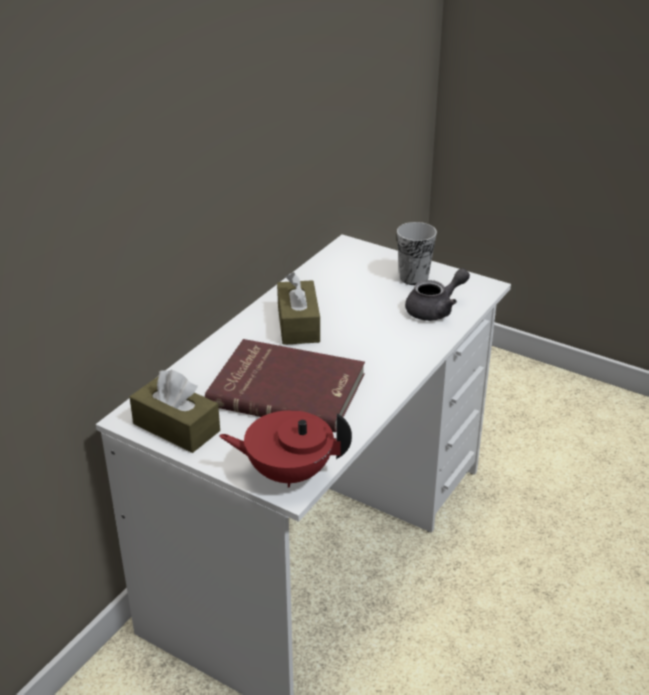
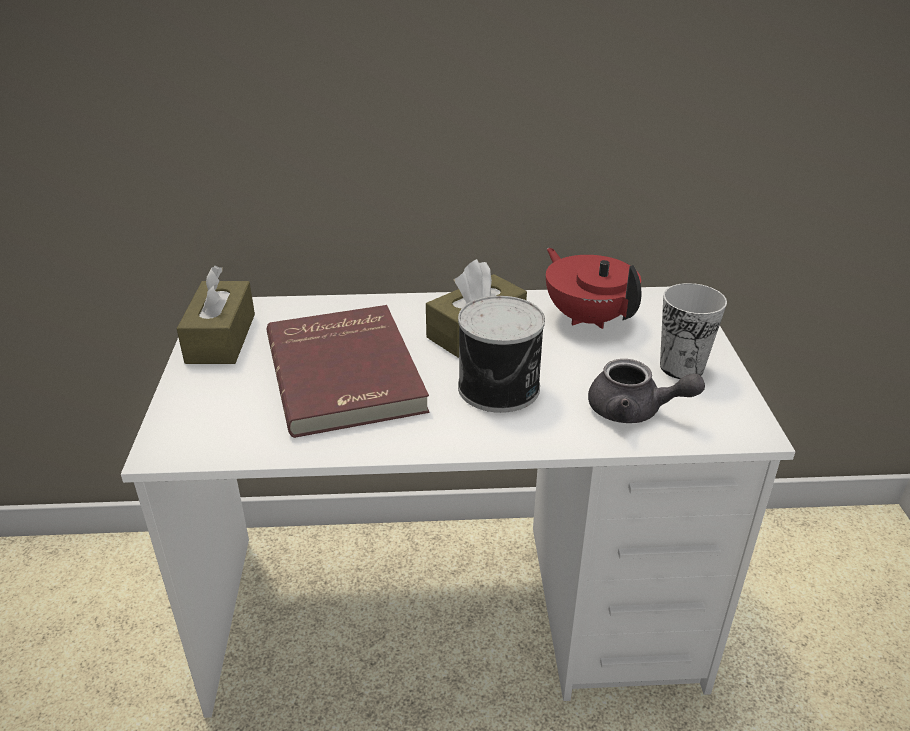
camera: 55 degrees right, 0 degrees up
(288, 472) = (192, 435): red teapot -> red teapot (588, 317)
(368, 341) = (501, 388): none -> can

